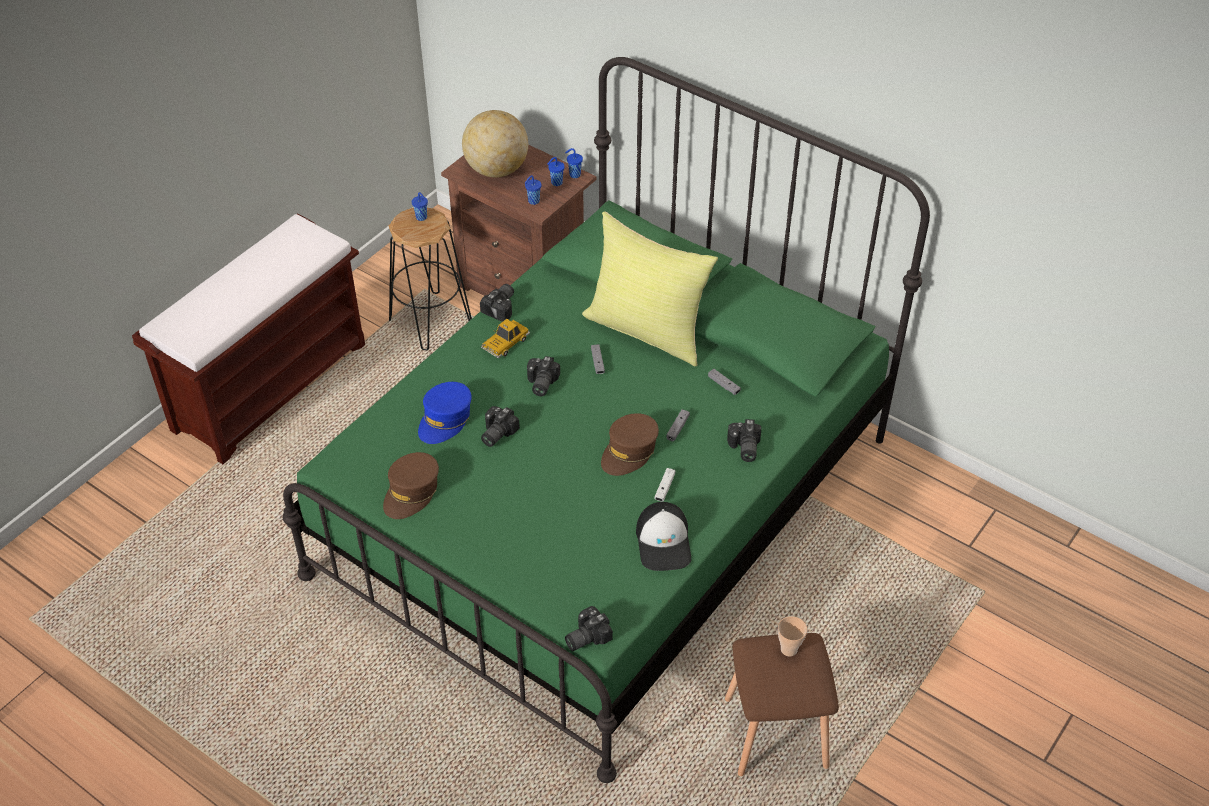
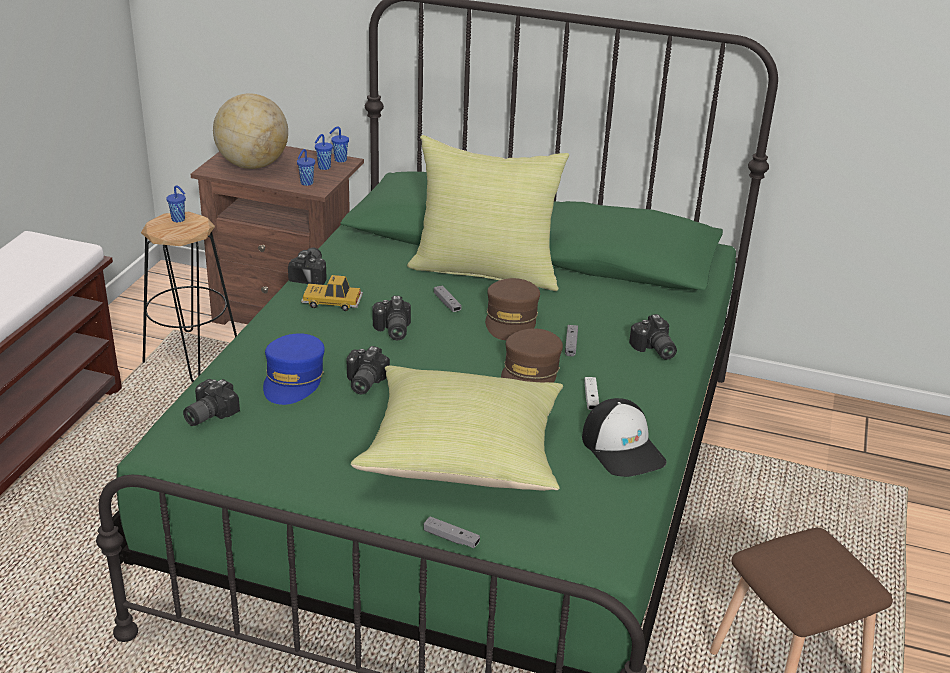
camera: 20 degrees left, 15 degrees down
(411, 492) = (284, 456): brown cap -> brown cap (511, 319)
(506, 343) = (332, 302): toy car -> toy car turned 75 degrees clockwise
(541, 522) = (464, 456): none -> yellow pillow
(585, 636) = (590, 561): camera -> camera (207, 414)
(723, 385) = (596, 302): grey game controller -> grey game controller (451, 538)
(789, 649) = (803, 546): cup -> none

